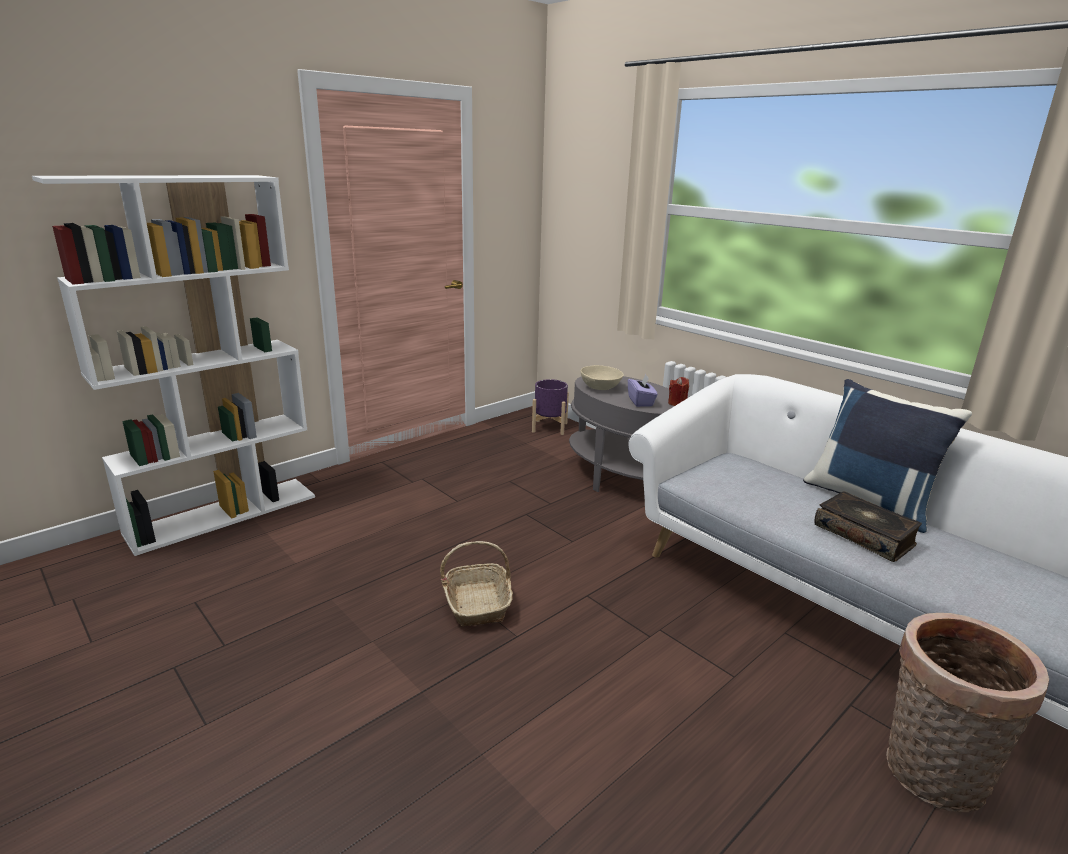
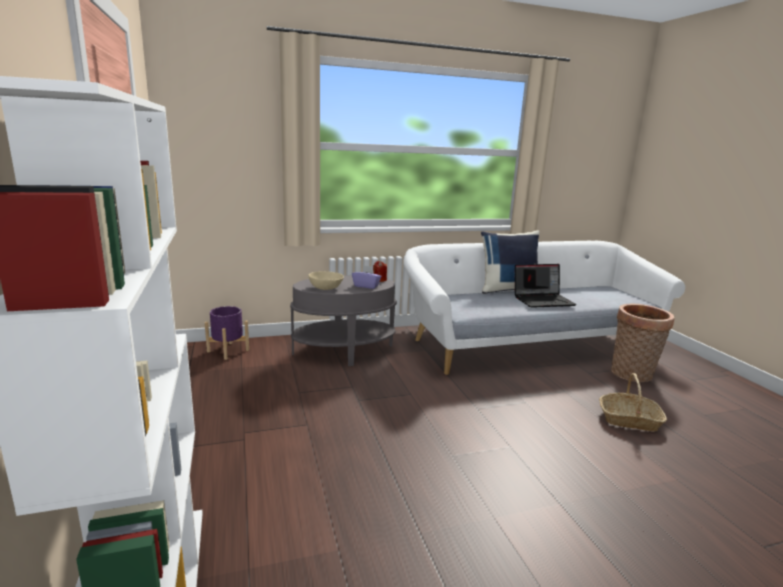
camera: 65 degrees left, 5 degrees down
(477, 603) = (466, 453): basket -> basket (629, 420)
(864, 535) = (543, 300): book -> laptop

